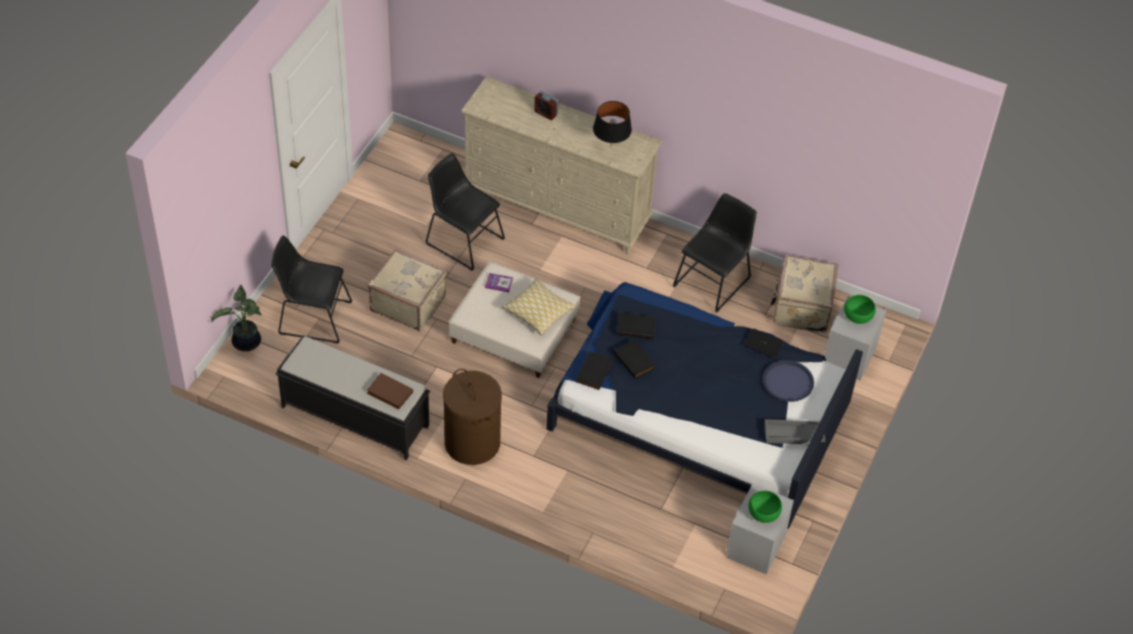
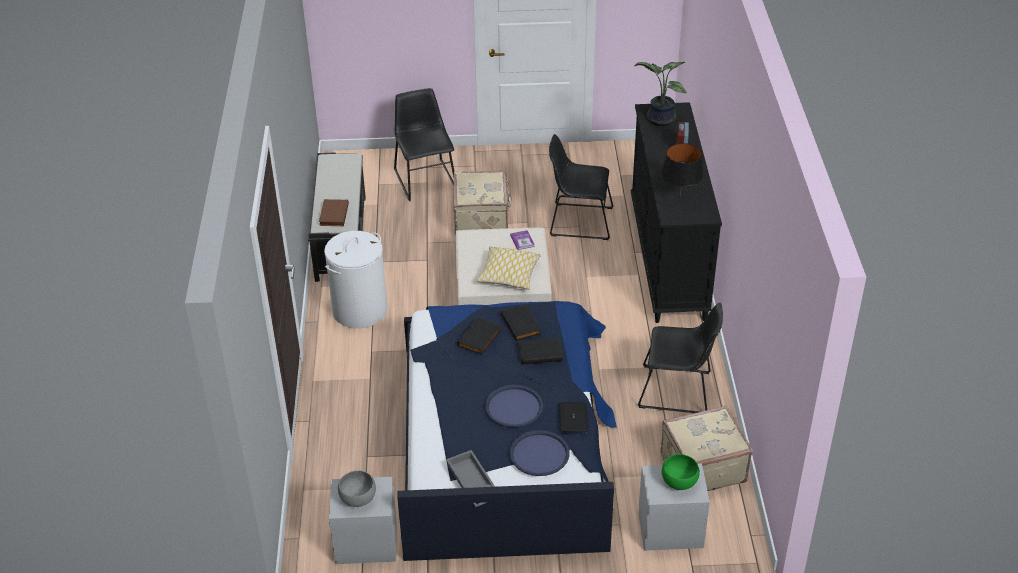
camera: 65 degrees right, 10 degrees down
(246, 343) = (372, 159): potted plant -> potted plant (659, 120)
(462, 239) = (578, 221): black chair -> black chair turned 90 degrees counterclockwise
(472, 442) = (360, 310): brown laundry basket -> white laundry basket
(557, 208) = (667, 260): beige dresser -> black dresser
(593, 371) = (447, 318): black book -> black book (540, 352)
(728, 374) = (514, 407): none -> blue tray
(763, 513) = (358, 498): green bowl -> grey bowl

